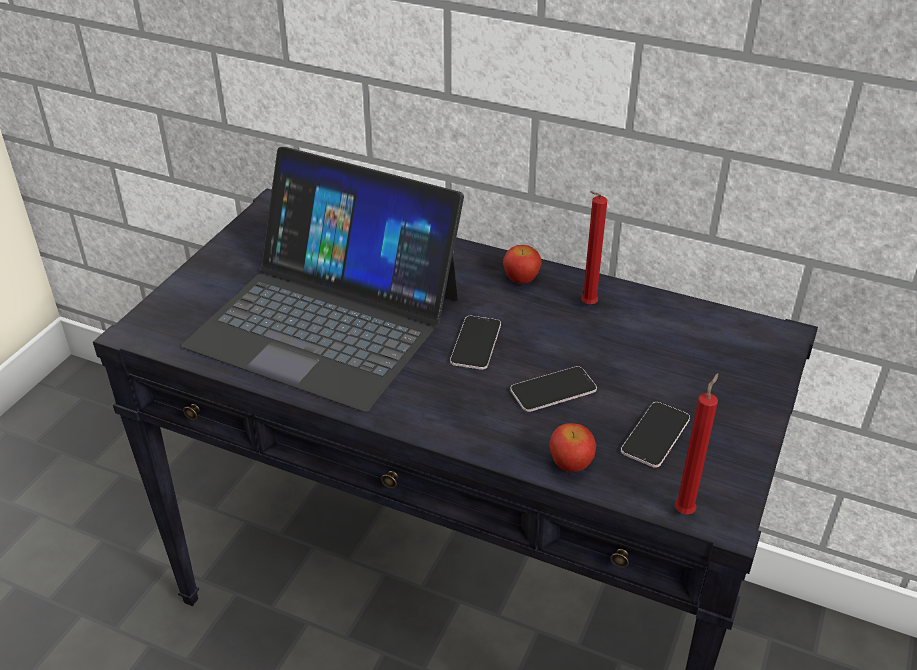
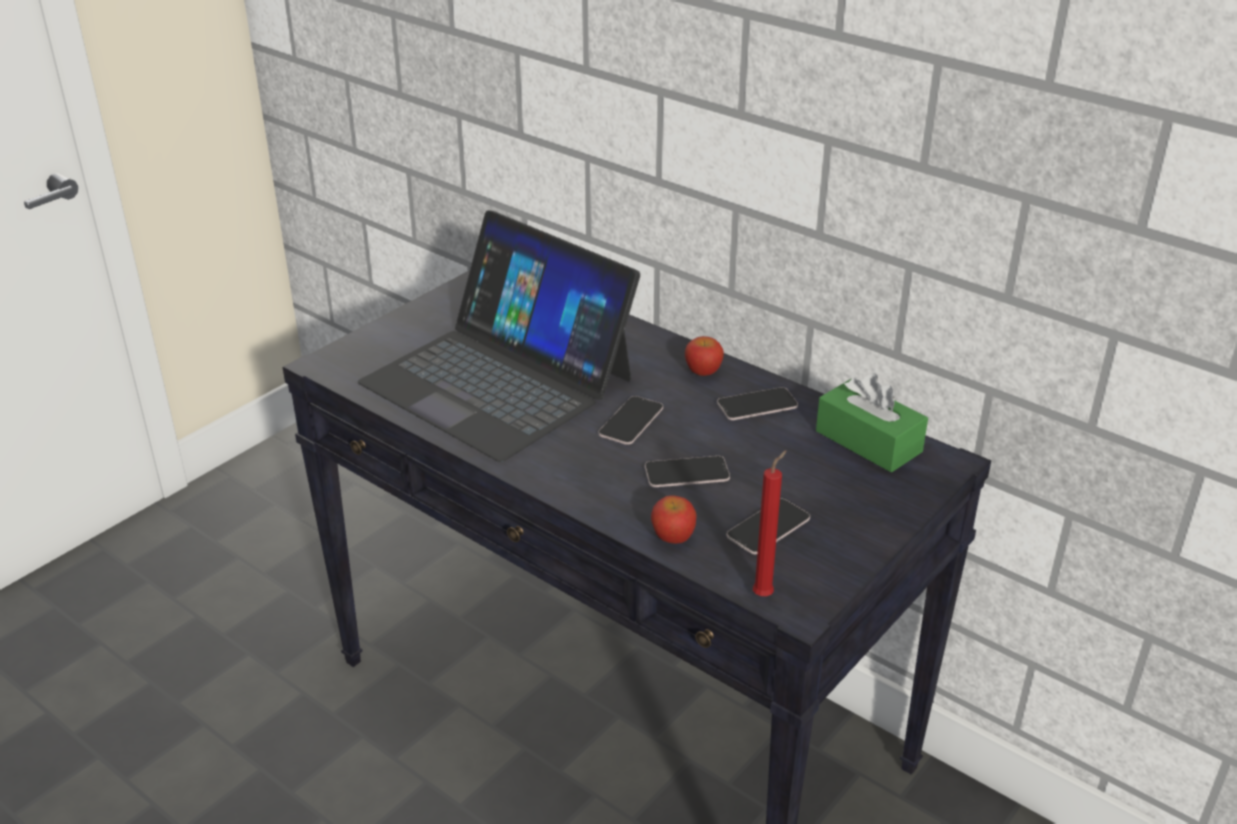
camera: 15 degrees right, 5 degrees down
(586, 306) = (757, 405): red candle -> phone
(703, 326) = (868, 441): none -> green tissue box

